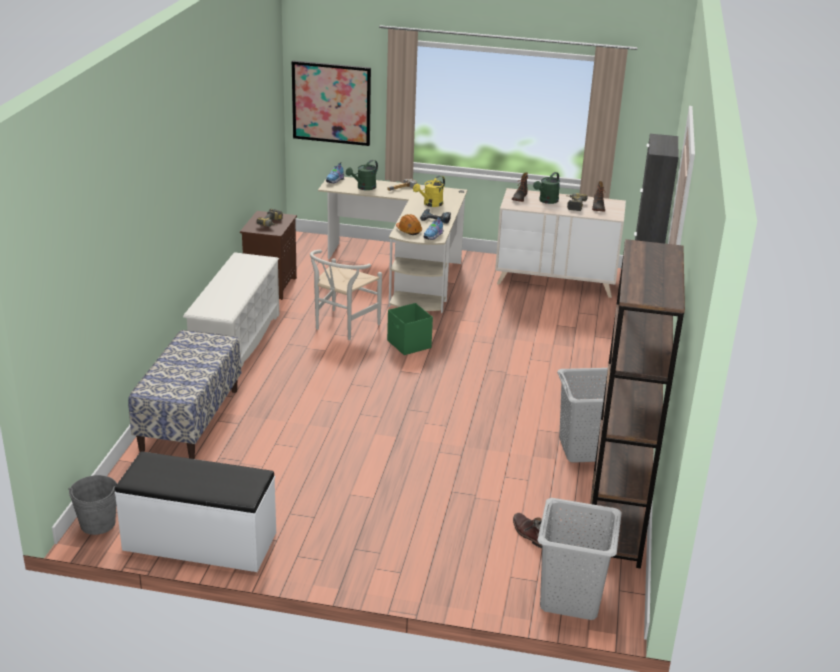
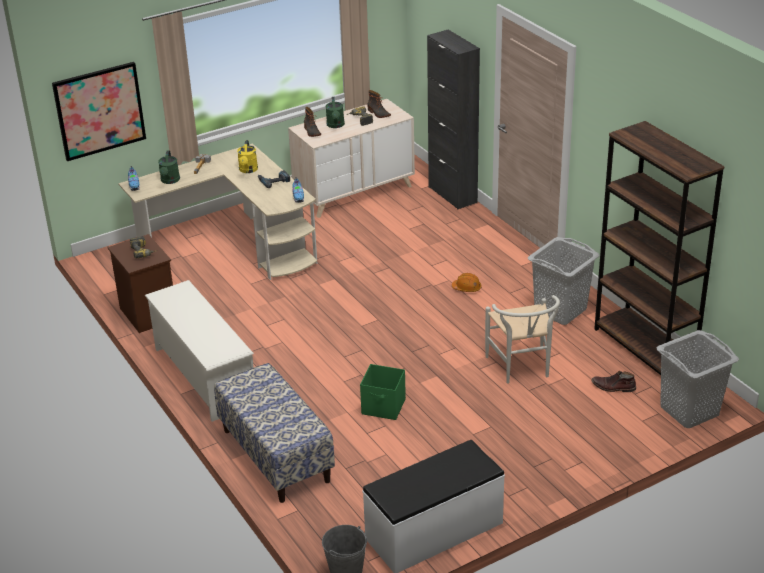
camera: 40 degrees left, 5 degrees up
(342, 327) = (263, 316): white chair -> white chair (522, 369)
(409, 230) = (272, 202): orange hard hat -> orange hard hat (467, 288)
(409, 344) = (334, 302): green storage box -> green storage box (384, 407)

